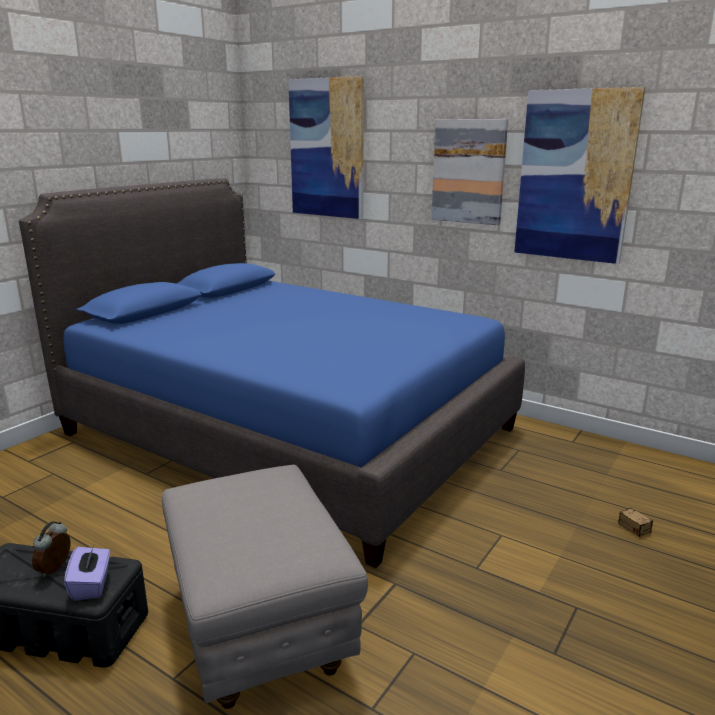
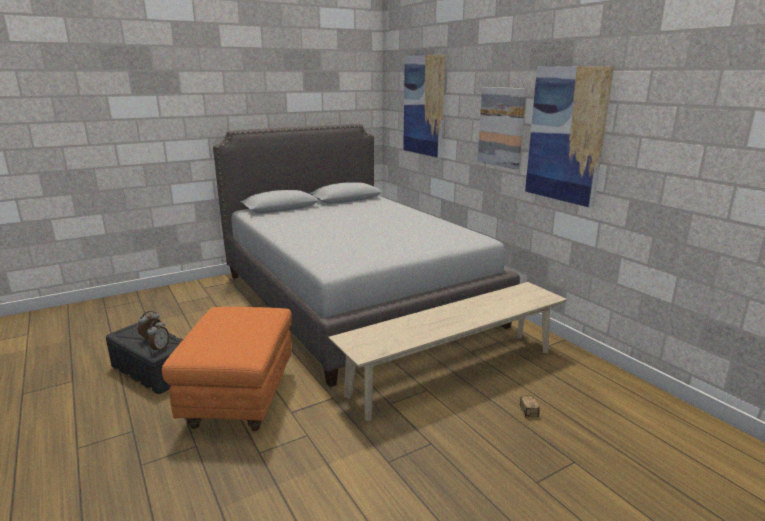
camera: 25 degrees right, 0 degrees up
(91, 585) = (159, 348): purple tissue box -> alarm clock
(259, 629) = (239, 399): grey ottoman -> orange ottoman
(289, 430) = (355, 298): blue bed -> grey bed
(508, 502) = (453, 372): none -> beige bench

